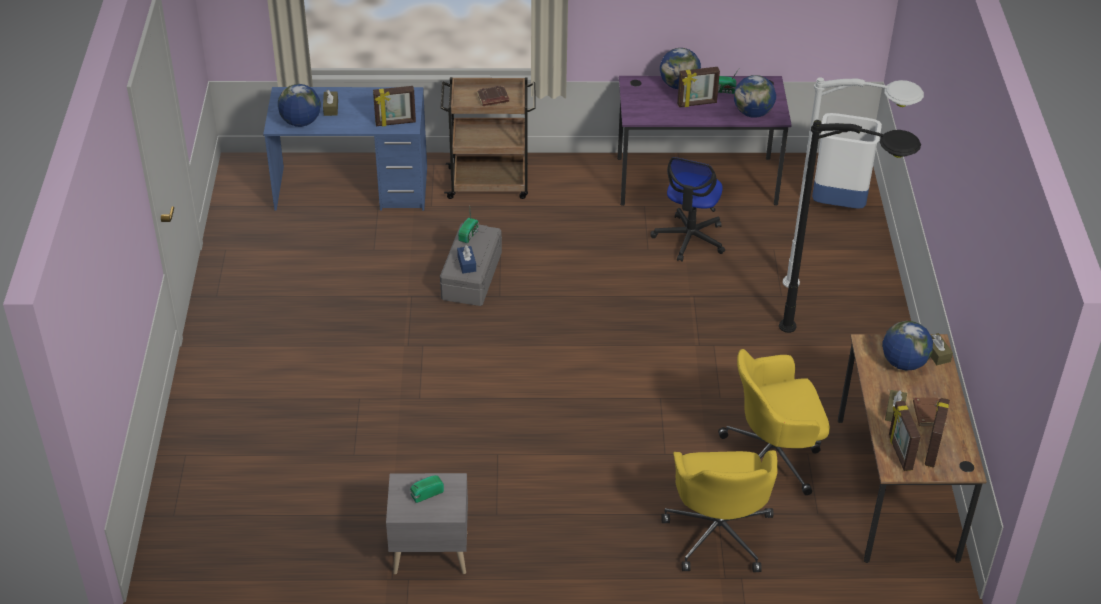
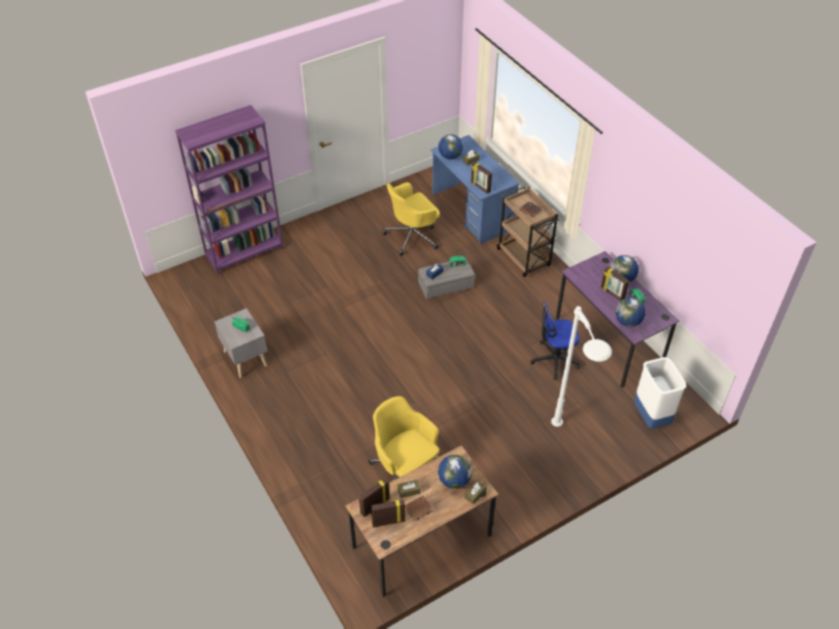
camera: 60 degrees right, 5 degrees up
(189, 468) = (245, 252): none -> purple bookcase
(718, 533) = (331, 469): yellow office chair -> yellow office chair (412, 236)
(839, 345) = (521, 467): black floor lamp -> none

